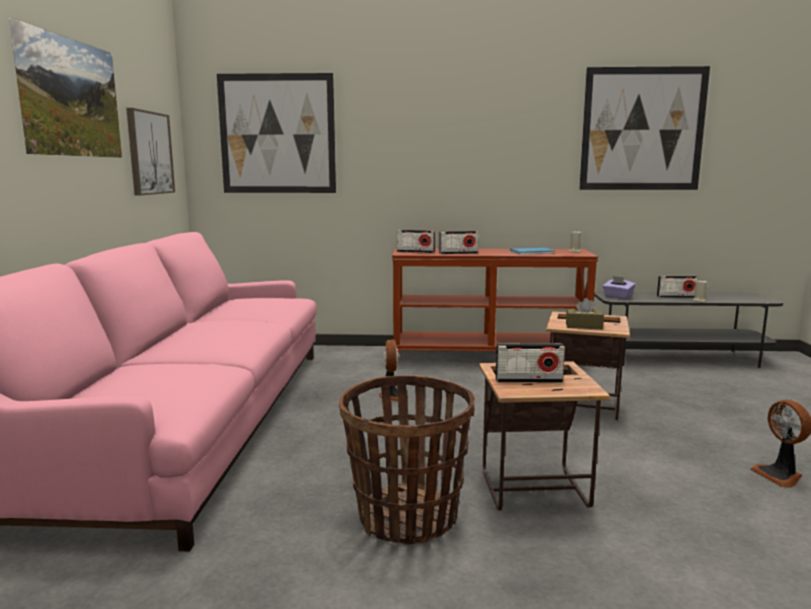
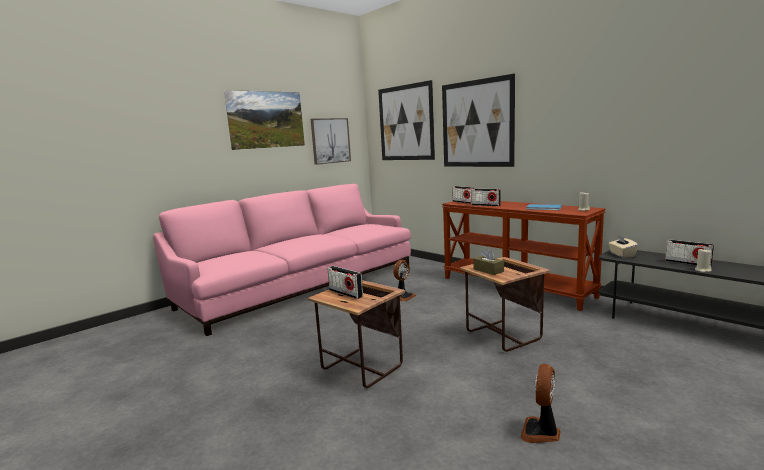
camera: 45 degrees right, 0 degrees up
(407, 518) = (286, 355): basket -> none
(617, 297) = (622, 254): purple tissue box -> beige tissue box
(642, 129) = (668, 94): picture -> picture (476, 124)

